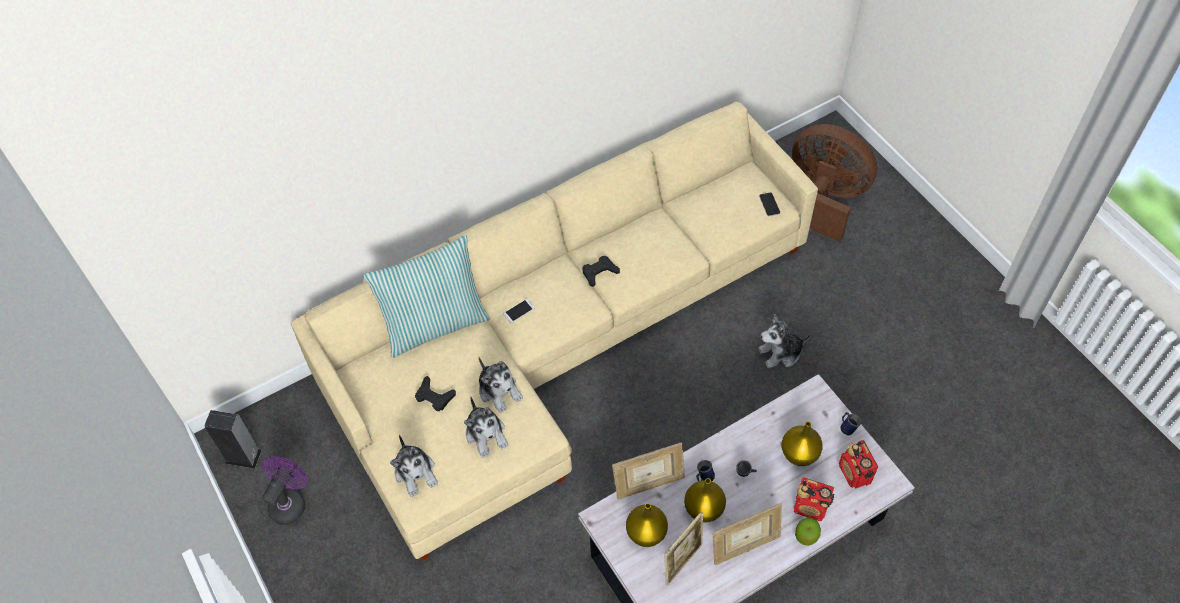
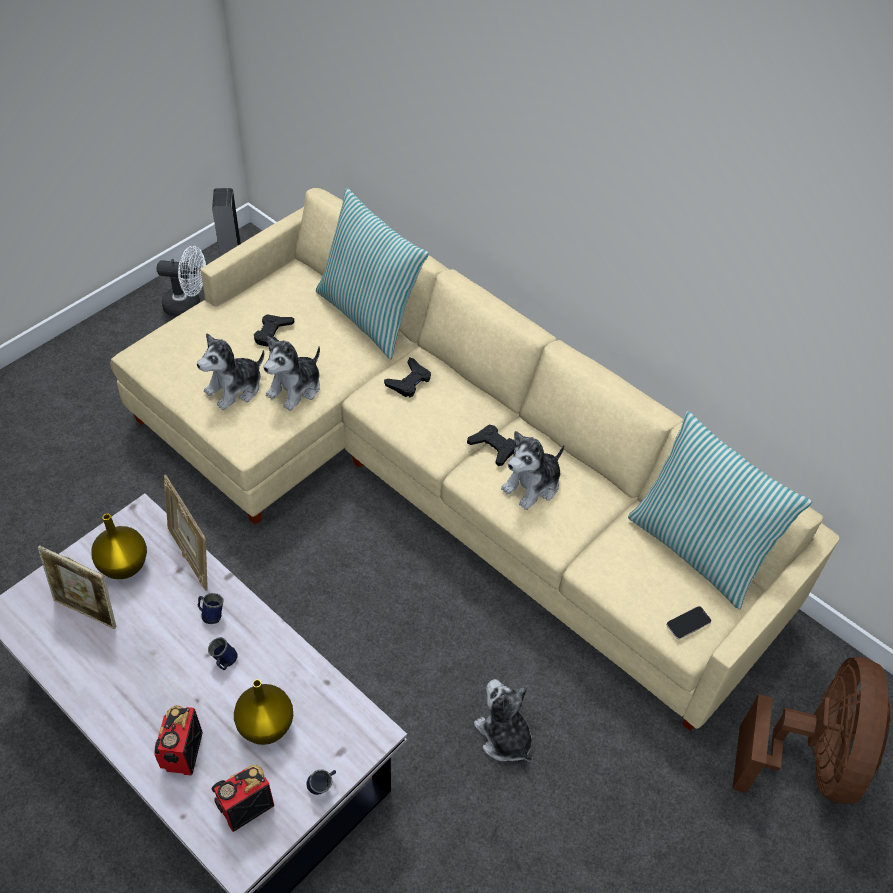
camera: 70 degrees right, 5 degrees down
(290, 502) = (188, 305): purple fan -> white fan
(416, 472) = (178, 343): plush toy -> plush toy (532, 485)
(519, 311) = (409, 381): phone -> black game controller
(704, 508) = (166, 622): yellow vase -> none
(715, 182) = (698, 548): none -> pillow
(744, 547) = (113, 678): picture frame -> none
(806, 536) = (138, 753): apple -> none

